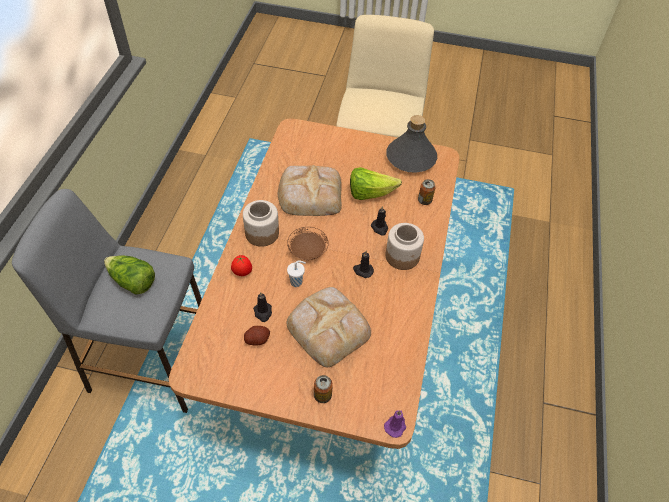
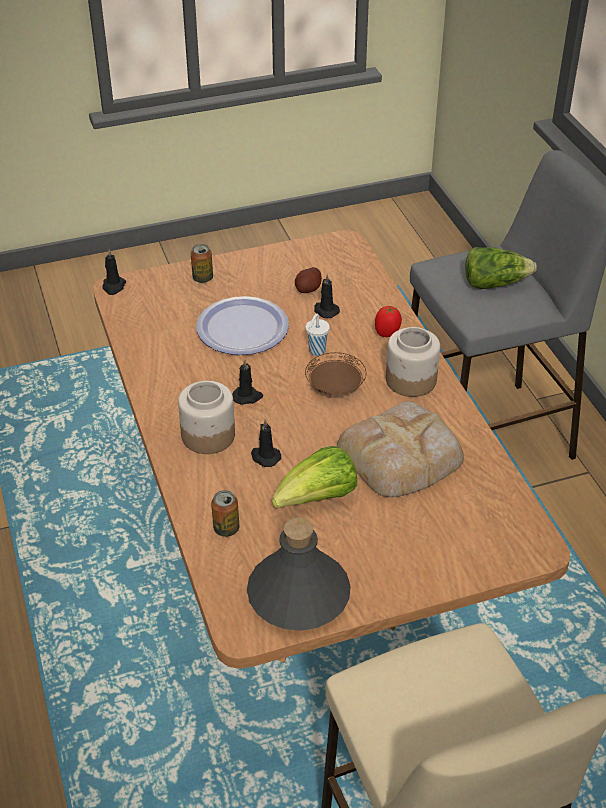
camera: 150 degrees right, 10 degrees down
(328, 327) = (242, 328): bread -> plate
(395, 426) = (113, 286): purple candle -> black candle

